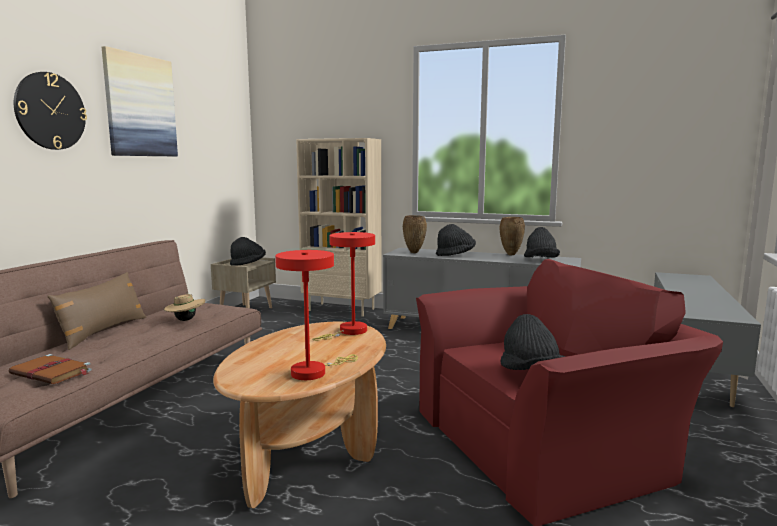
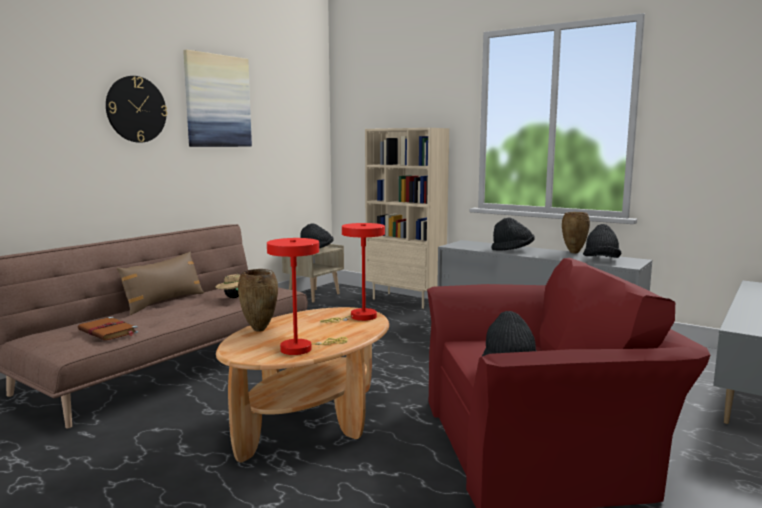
camera: 15 degrees right, 0 degrees up
(414, 252) = (472, 246): brown vase -> brown vase (260, 330)

